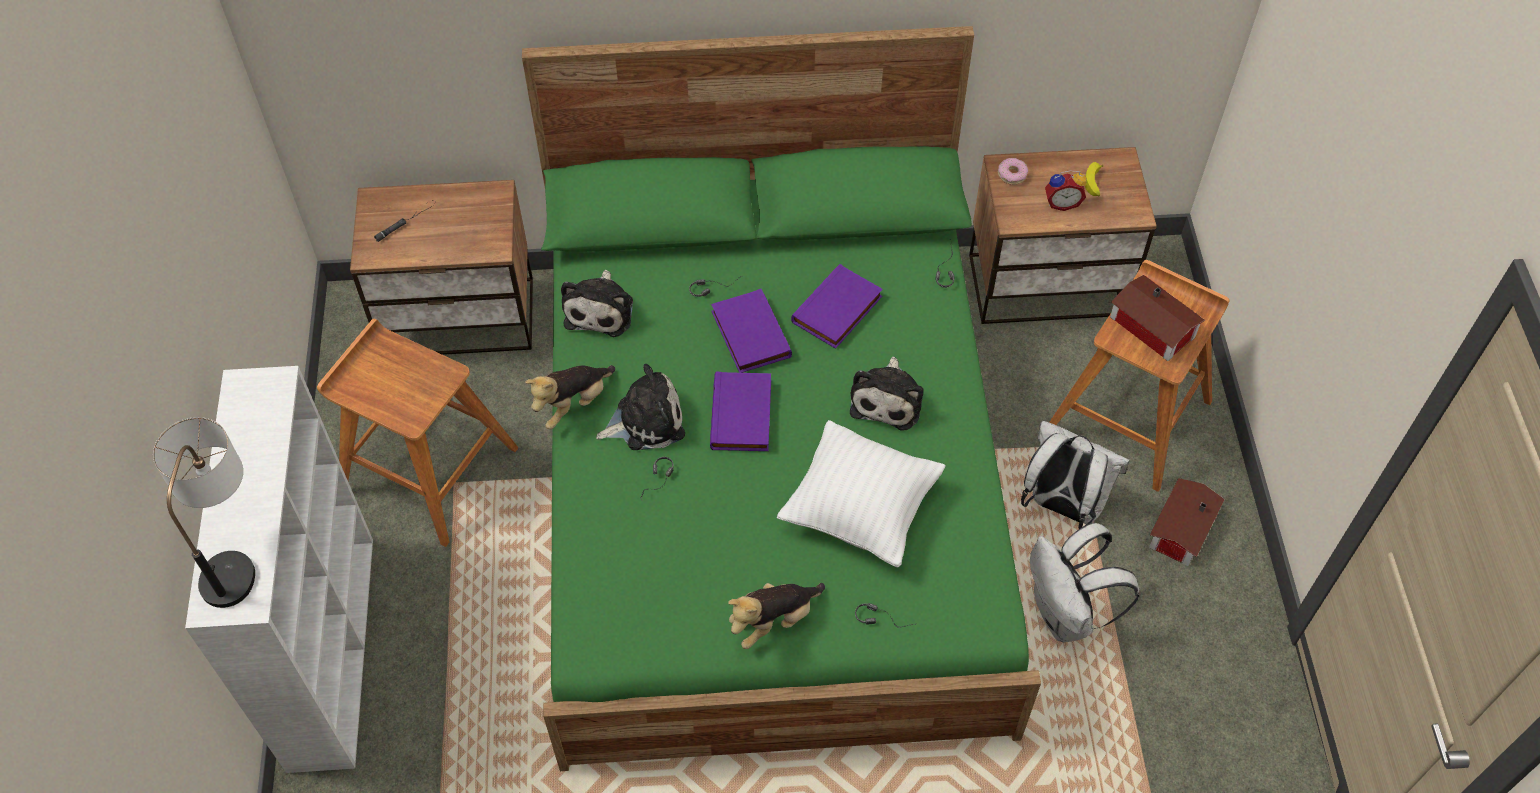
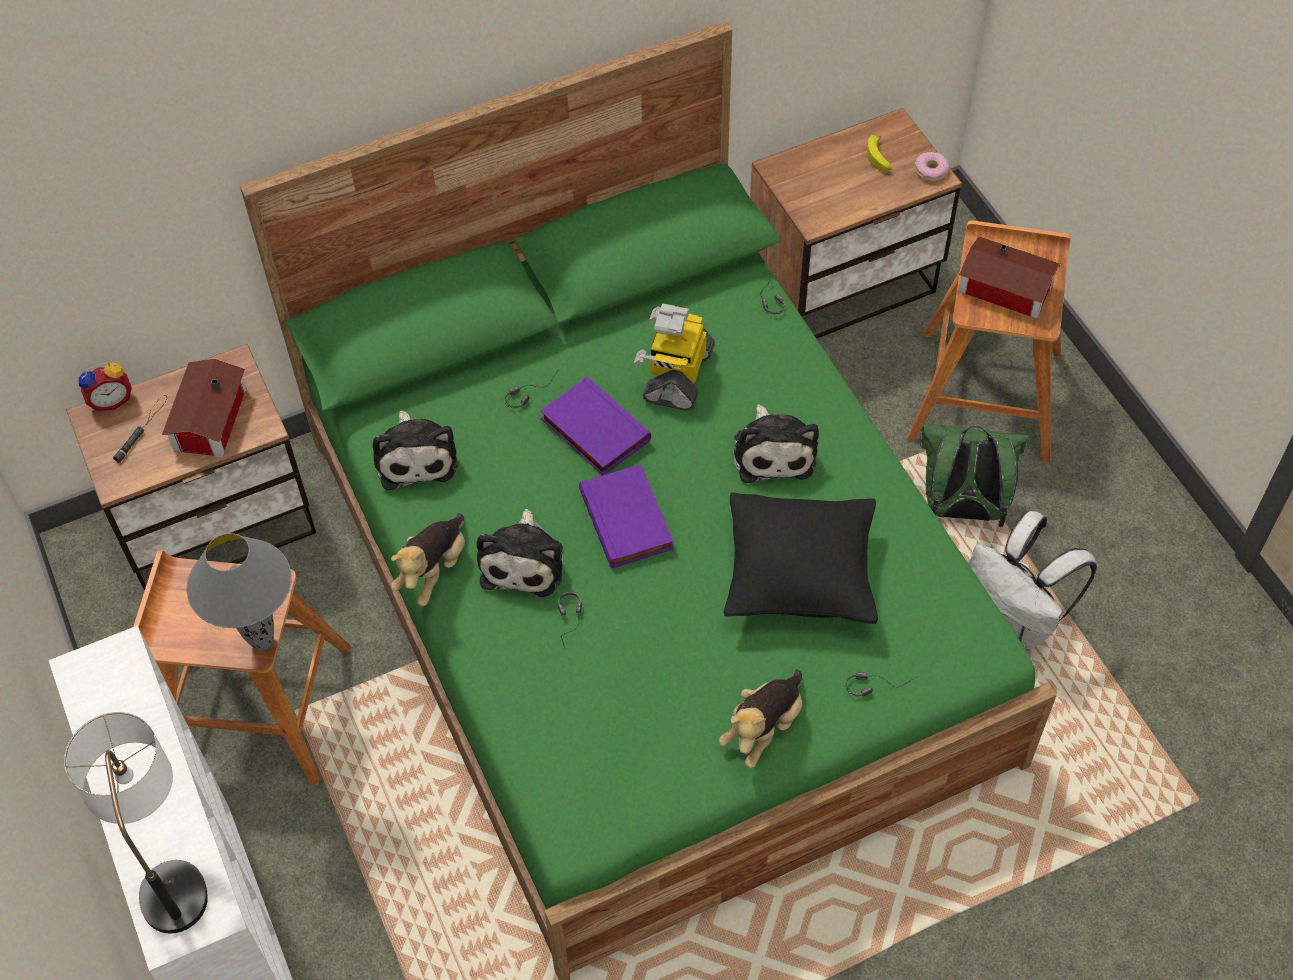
camera: 20 degrees left, 0 degrees up
(419, 415) = (261, 642): none -> grey table lamp
(645, 420) = (524, 561): plush toy -> plush toy turned 135 degrees clockwise
(838, 311) = (677, 374): purple book -> toy robot
(860, 510) = (799, 578): white pillow -> black pillow
(1012, 174) = (790, 174): donut -> donut (931, 170)
(1062, 202) = (855, 188): alarm clock -> alarm clock (111, 400)
(1062, 506) = (961, 510): white backpack -> green backpack
(1179, 530) = (1087, 494): toy house -> toy house (207, 421)

